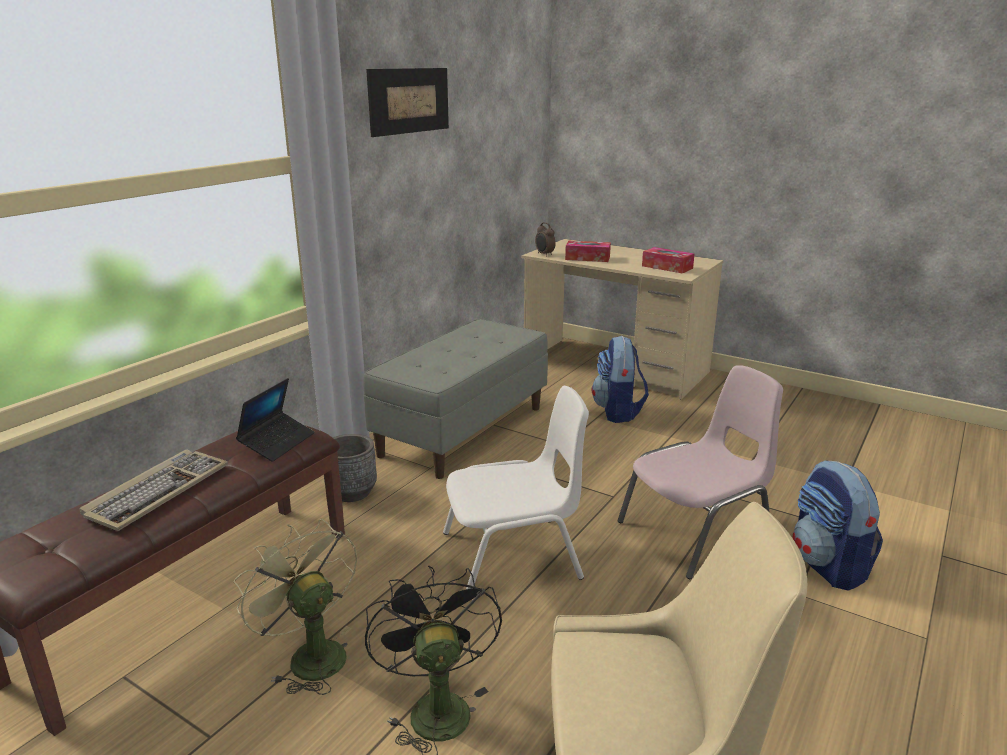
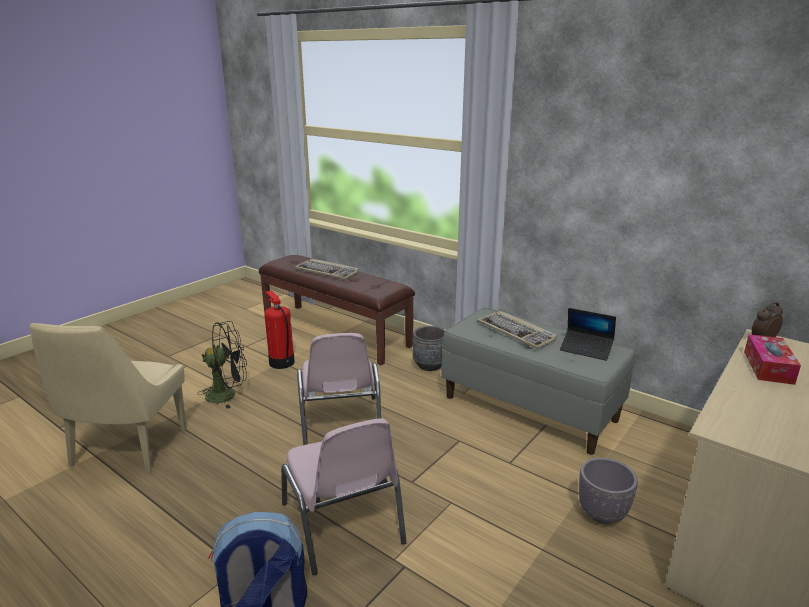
camera: 95 degrees right, 0 degrees up
(277, 442) = (369, 288): laptop -> laptop (586, 349)
(309, 655) = (281, 362): green fan -> fire extinguisher
(409, 100) = (617, 119): picture -> none
(443, 357) = (517, 332): none -> keyboard
(513, 556) = (340, 424): white chair -> pink chair
(618, 412) = (601, 514): backpack -> grey planter
(667, 267) = (764, 424): tissue box -> none

